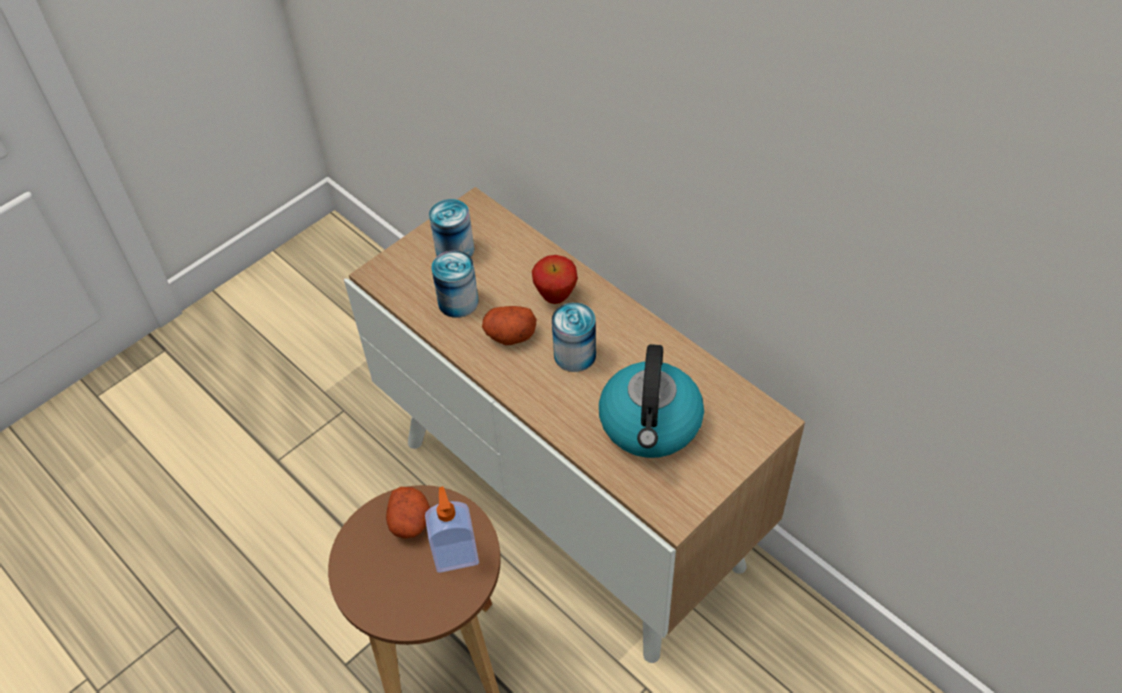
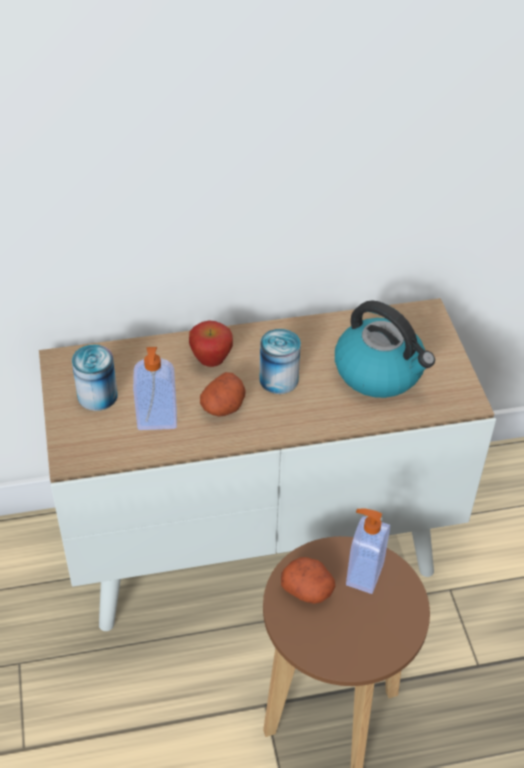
camera: 60 degrees left, 5 degrees down
(458, 302) = (157, 420): can -> soap dispenser

